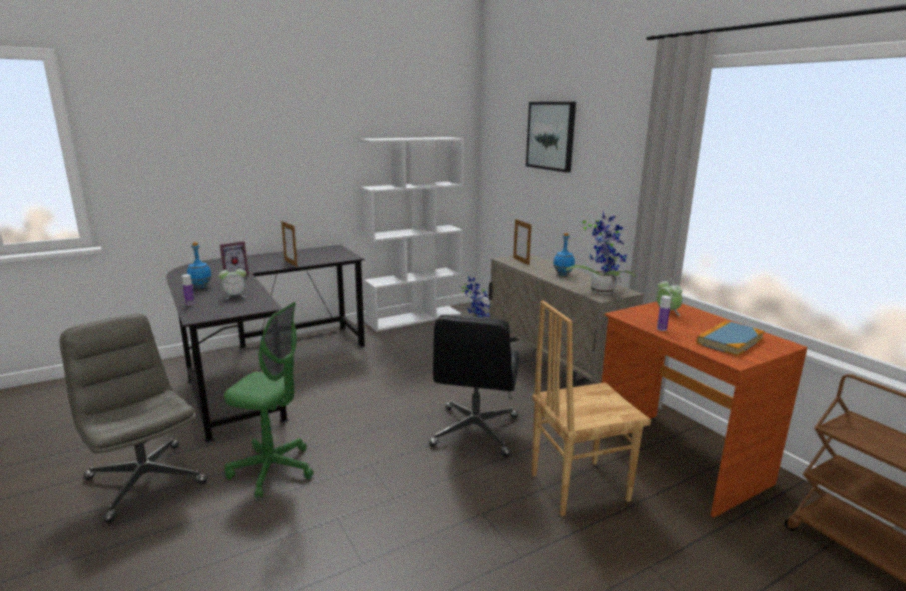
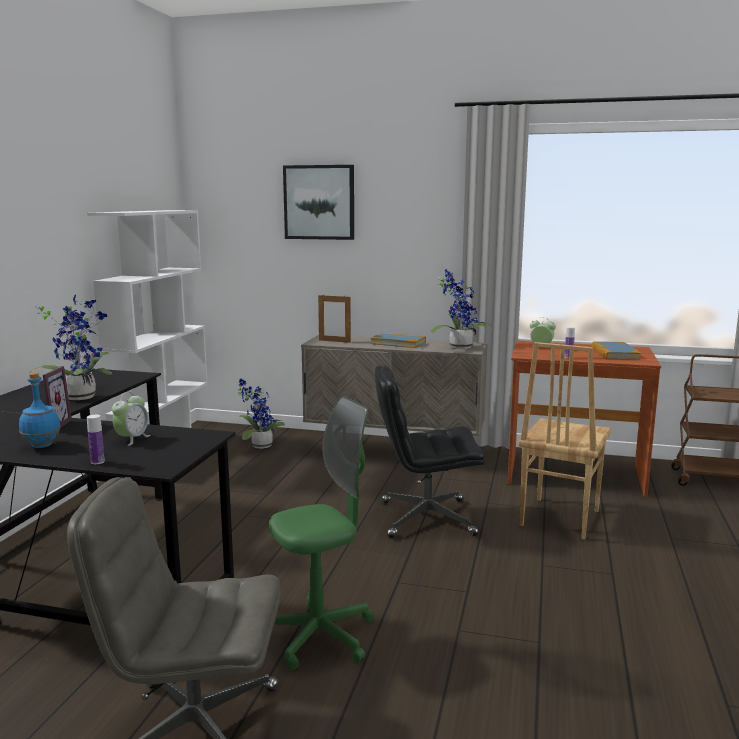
camera: 45 degrees left, 5 degrees down
(291, 263) = (81, 396): picture frame -> potted plant
(475, 431) = (425, 518): black office chair -> black office chair turned 120 degrees clockwise
(563, 274) = (398, 343): blue bottle -> book

